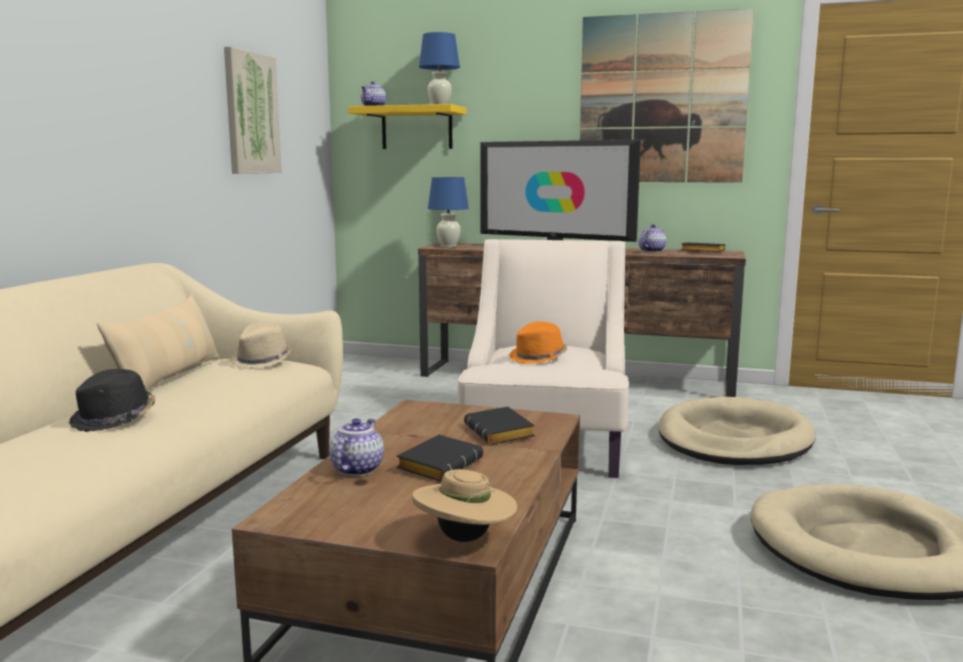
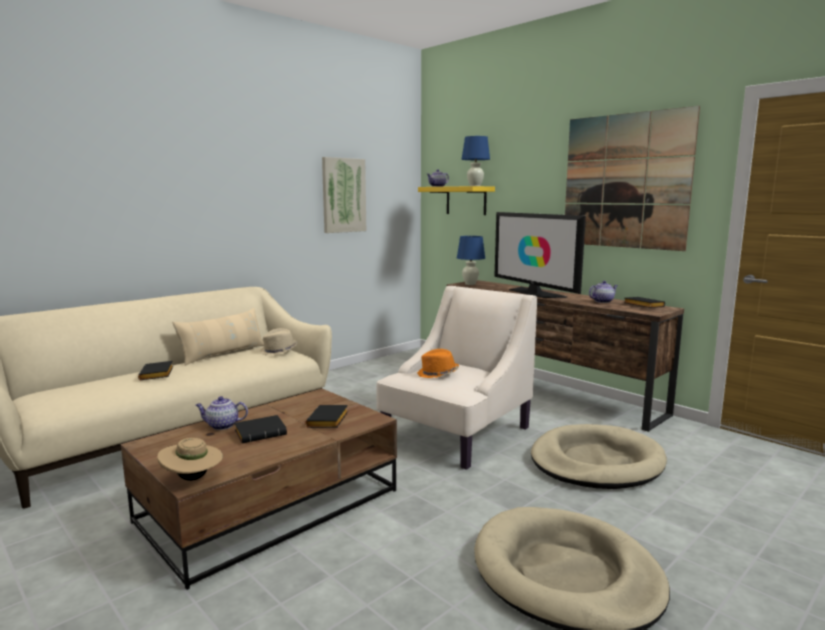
camera: 30 degrees right, 0 degrees up
(115, 419) = (157, 374): black hat -> black book
(357, 469) = (222, 426): teapot -> teapot turned 135 degrees counterclockwise

